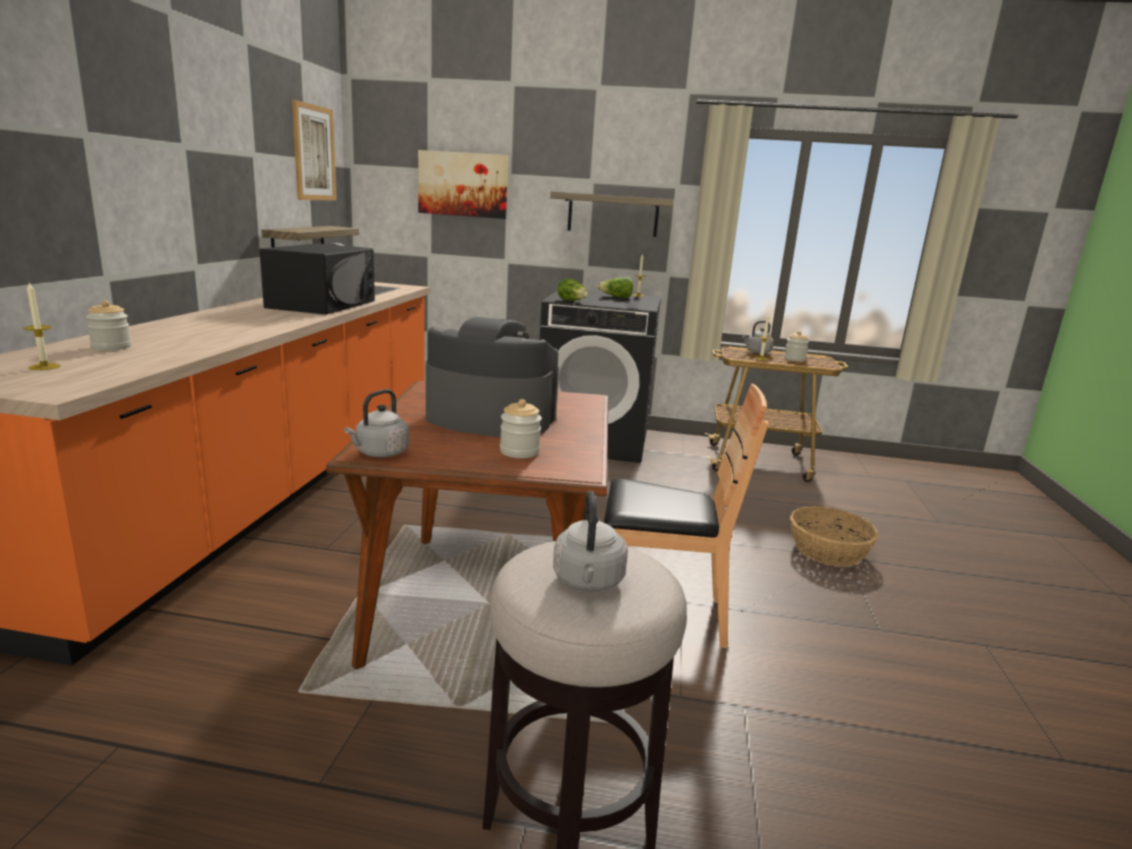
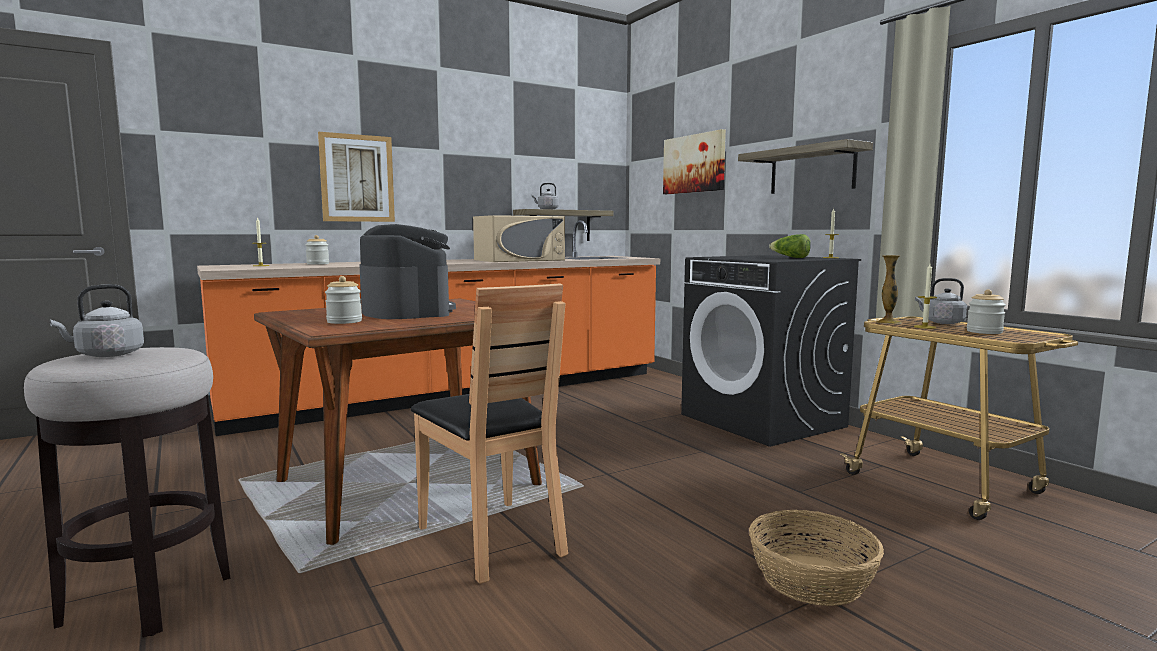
camera: 50 degrees right, 10 degrees down
(314, 153) = (583, 154): picture -> picture (357, 178)
(322, 304) = (519, 260): black microwave -> beige microwave
(380, 453) = (285, 313): grey kettle -> grey kettle (547, 209)
(572, 301) = (715, 257): lettuce -> none
(739, 357) = (888, 322): none -> vase

